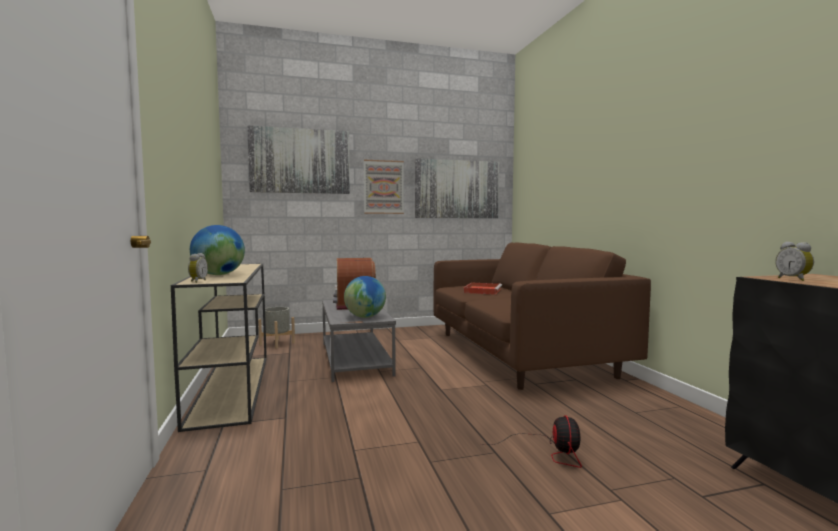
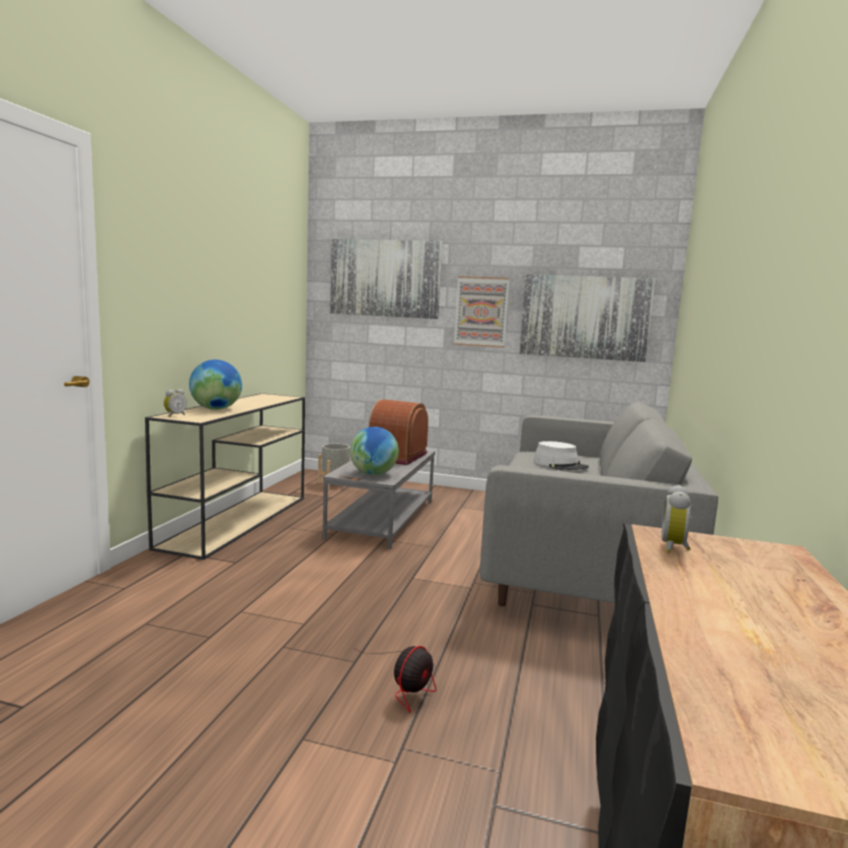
camera: 30 degrees right, 5 degrees up
(482, 290) = (560, 465): red tray -> grey hat
(519, 353) = (581, 561): brown sofa -> grey sofa

